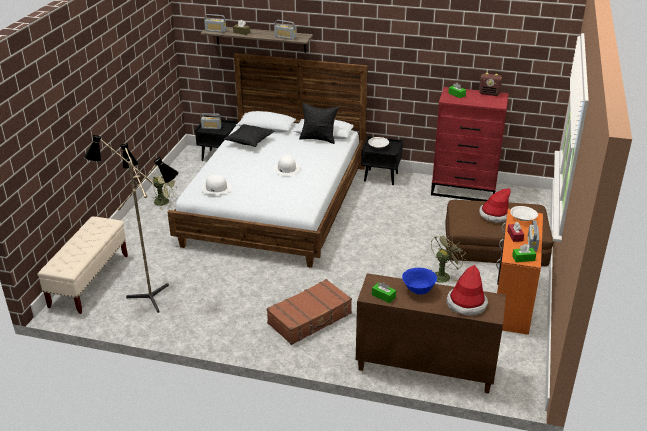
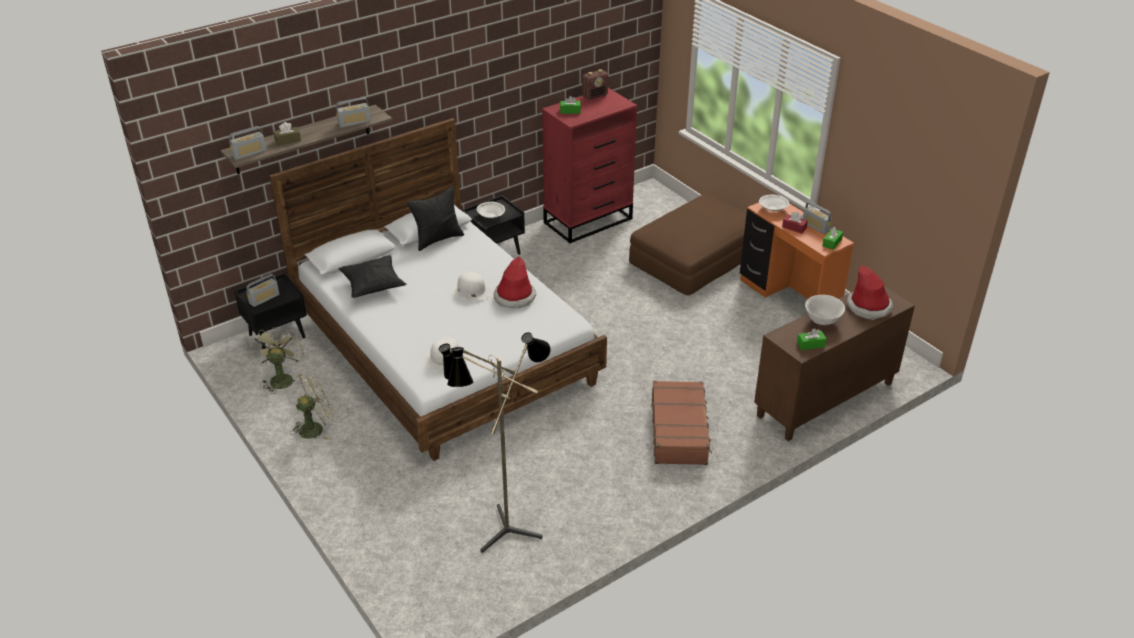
camera: 50 degrees left, 5 degrees up
(89, 281) = (406, 571): beige bench -> none
(418, 290) = (822, 321): blue bowl -> white bowl
(443, 275) = (706, 312): green fan -> green fan (281, 378)
(494, 215) = (697, 224): hat -> hat (514, 297)

